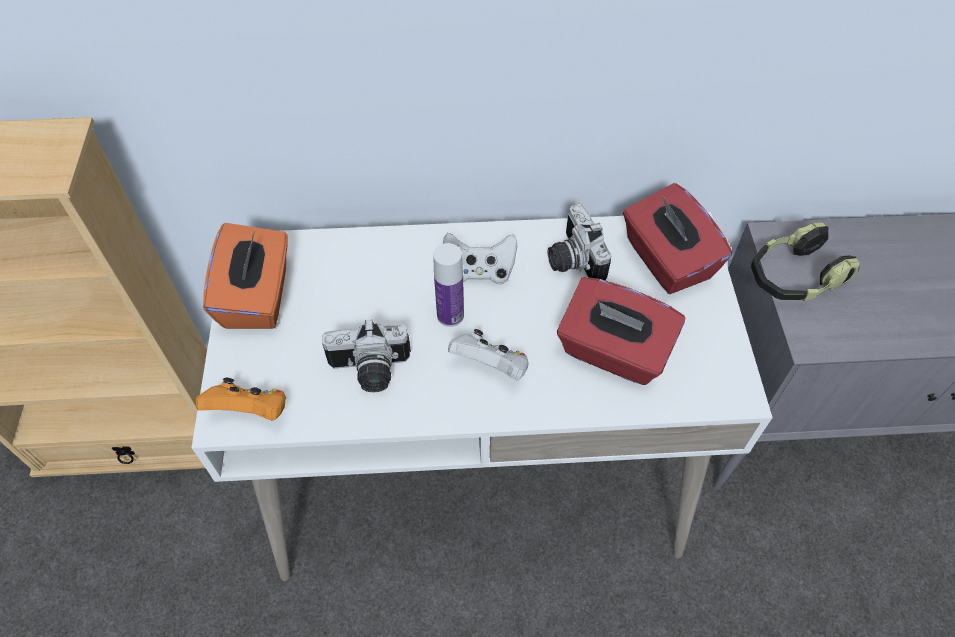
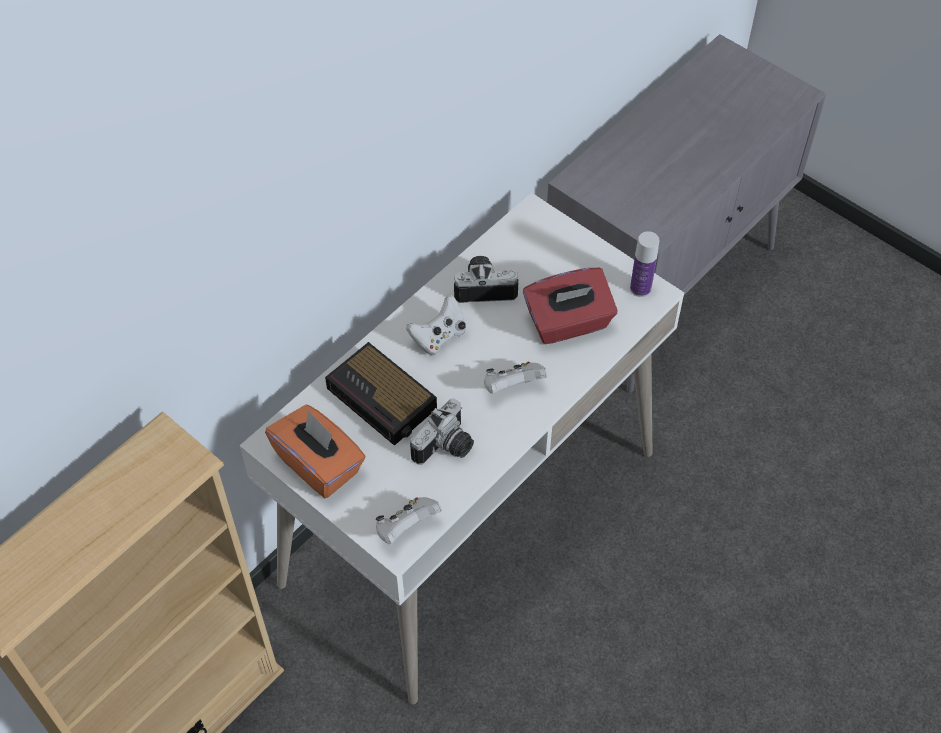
camera: 45 degrees left, 0 degrees up
(251, 412) = (406, 528): orange game controller -> white game controller
(370, 286) = (383, 400): none -> alarm clock
(450, 315) = (453, 377): bottle -> bottle (640, 288)
(571, 260) = (485, 286): camera -> camera turned 150 degrees clockwise
(666, 260) = (539, 244): red tissue box -> none
(794, 277) = (609, 200): headphones -> none

